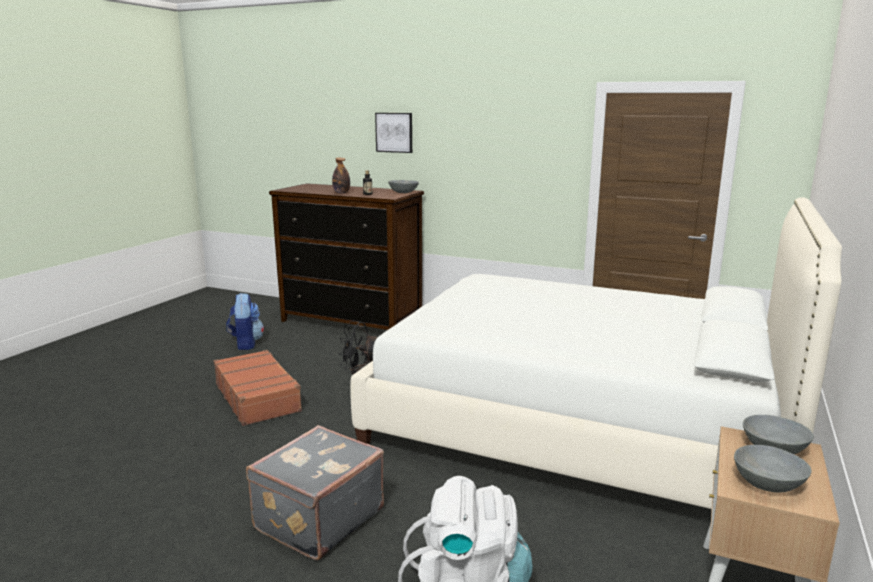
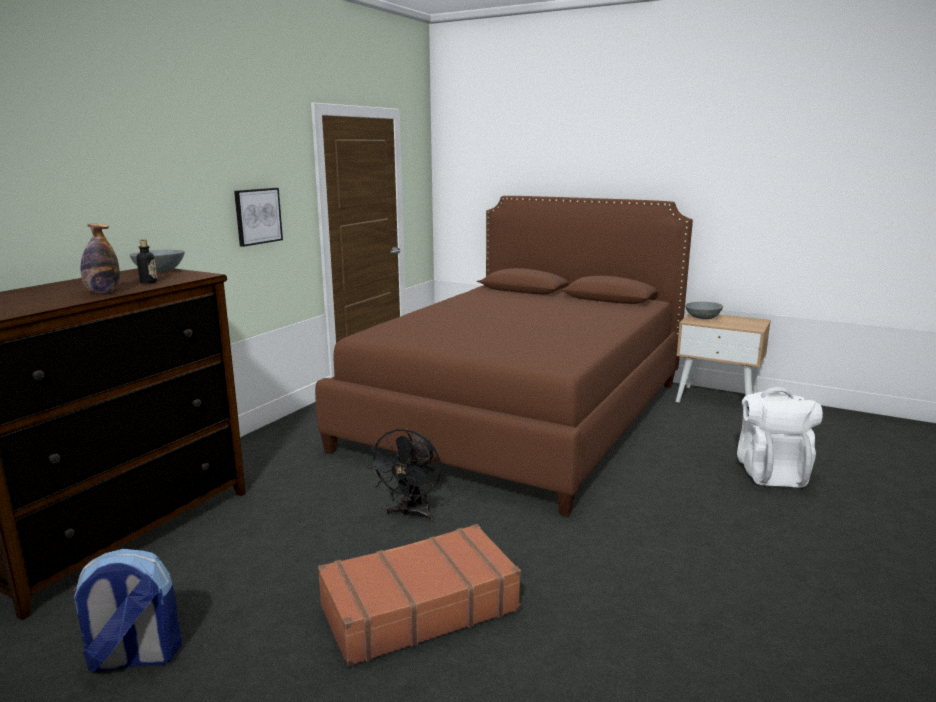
camera: 85 degrees left, 0 degrees up
(317, 519) = (712, 536): grey suitcase -> none
(394, 132) = (76, 174): picture -> picture (257, 216)
(578, 425) = (520, 414): white bed -> brown bed
(768, 484) = (744, 323): grey bowl -> none

